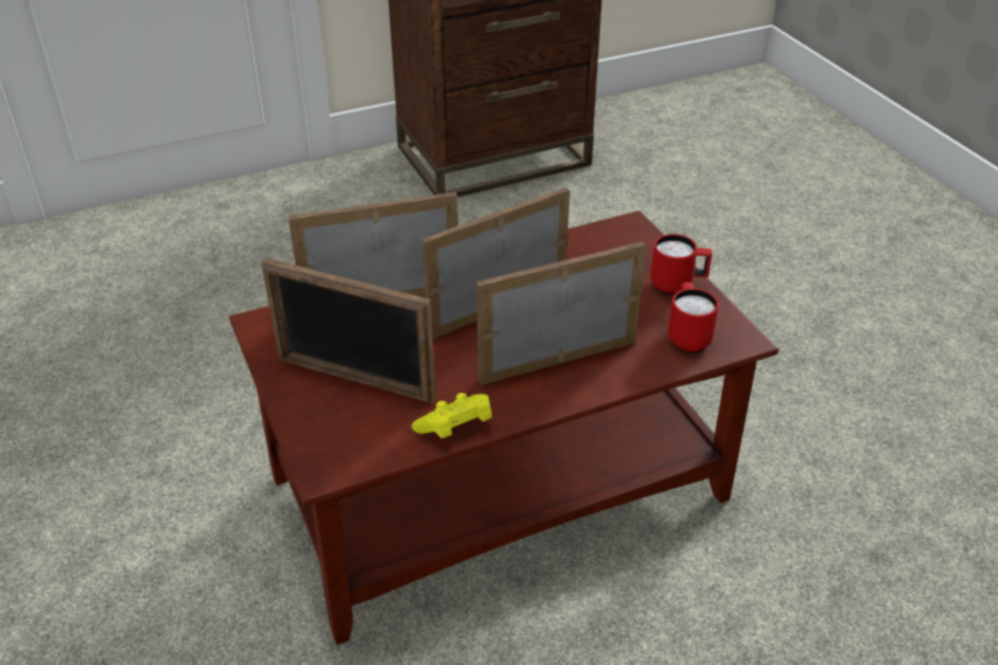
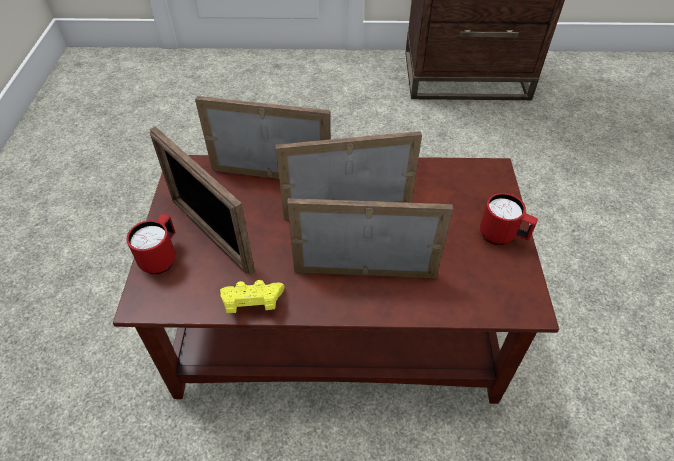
camera: 25 degrees right, 10 degrees up
(687, 337) = (483, 288): red mug -> red mug (162, 257)

